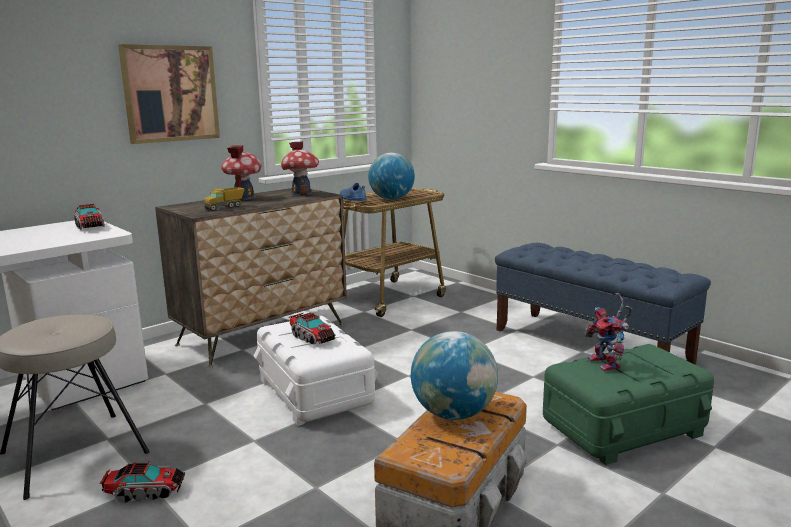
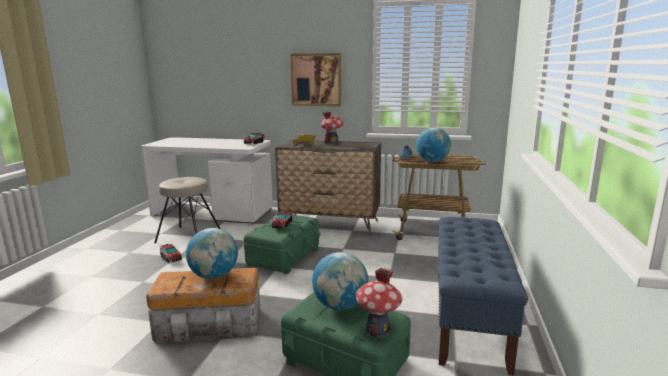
camera: 55 degrees right, 0 degrees up
(301, 194) = (361, 145): toy house -> toy house (378, 330)
(315, 392) = (284, 257): white storage box -> green storage box
(608, 365) = (340, 306): toy robot -> globe

